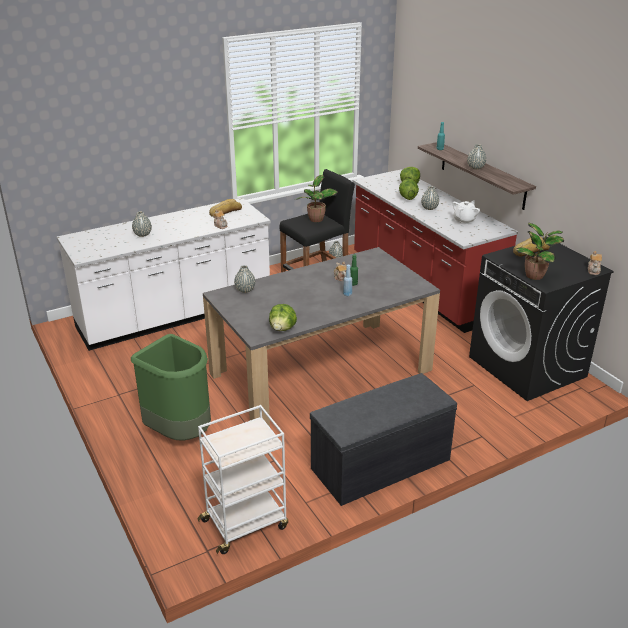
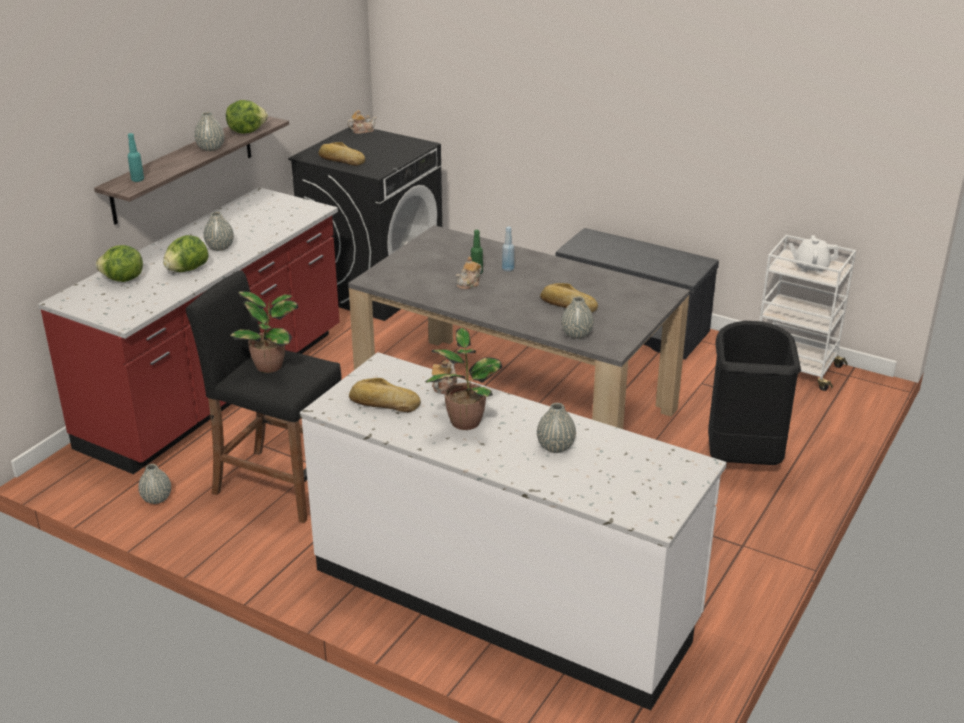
camera: 120 degrees left, 0 degrees up
(180, 433) = (741, 458): green trash can -> black trash can
(280, 298) = (567, 305): none -> bread
(282, 329) = (631, 283): lettuce -> lettuce (246, 131)
(464, 220) = (250, 218): white teapot -> white teapot (810, 267)
(536, 276) = (405, 150): potted plant -> potted plant (465, 420)

